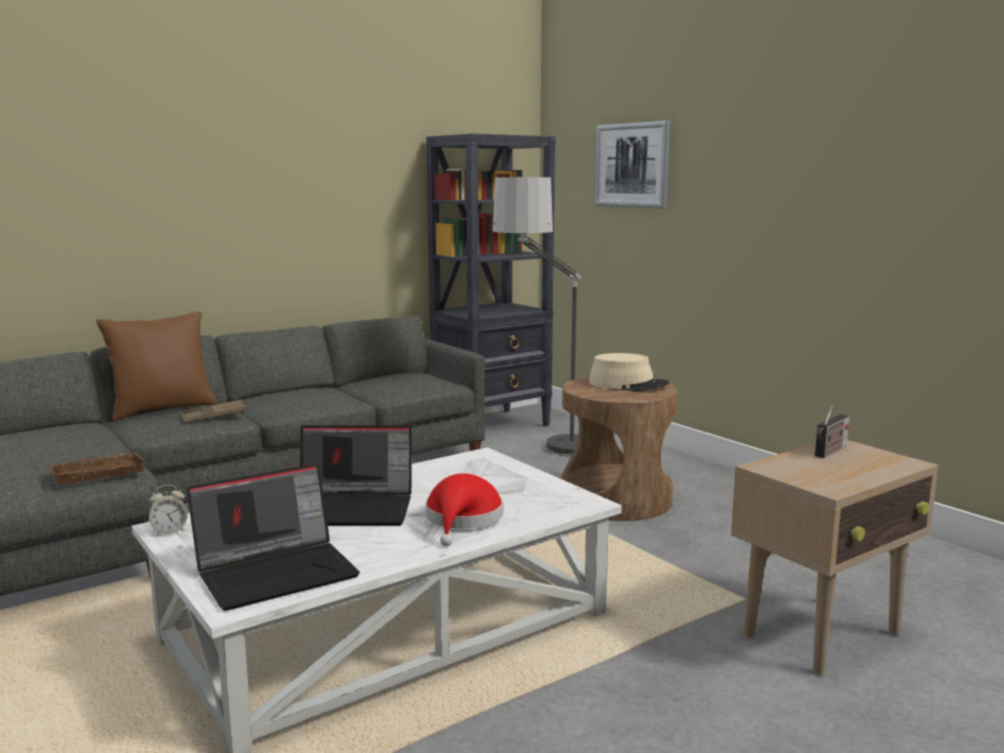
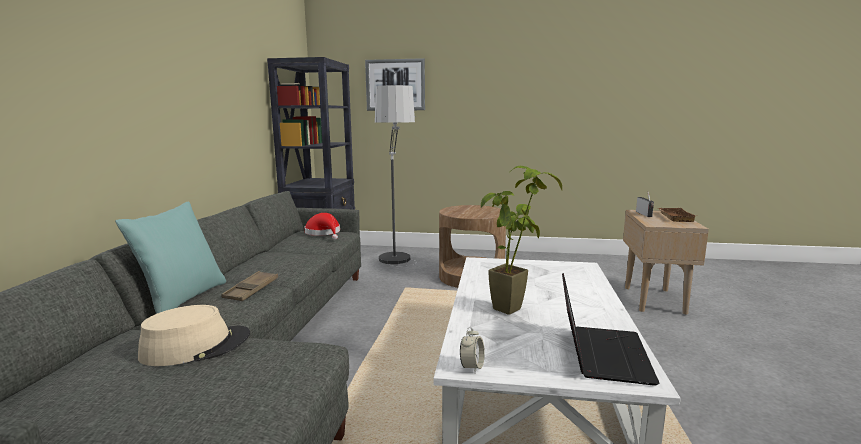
camera: 45 degrees left, 0 degrees up
(98, 473) = (299, 357): brown tray -> brown tray (674, 217)
(163, 410) = (183, 299): brown pillow -> turquoise pillow
(353, 508) = (515, 307): laptop -> potted plant
(463, 519) = (574, 291): red hat -> red hat (324, 233)
(628, 384) = (471, 209): beige hat -> beige hat (196, 346)

